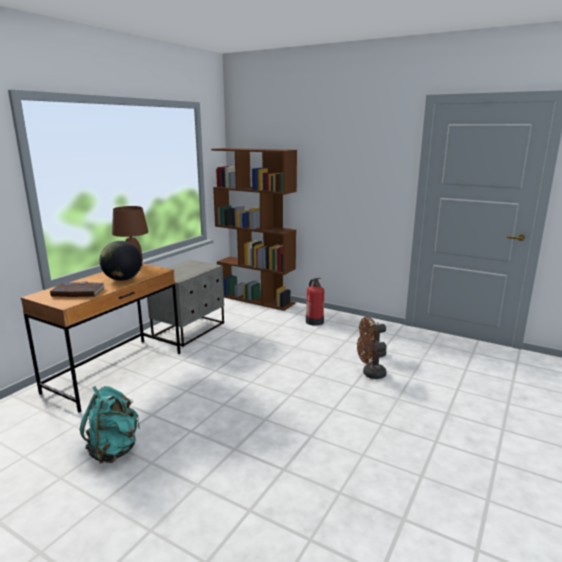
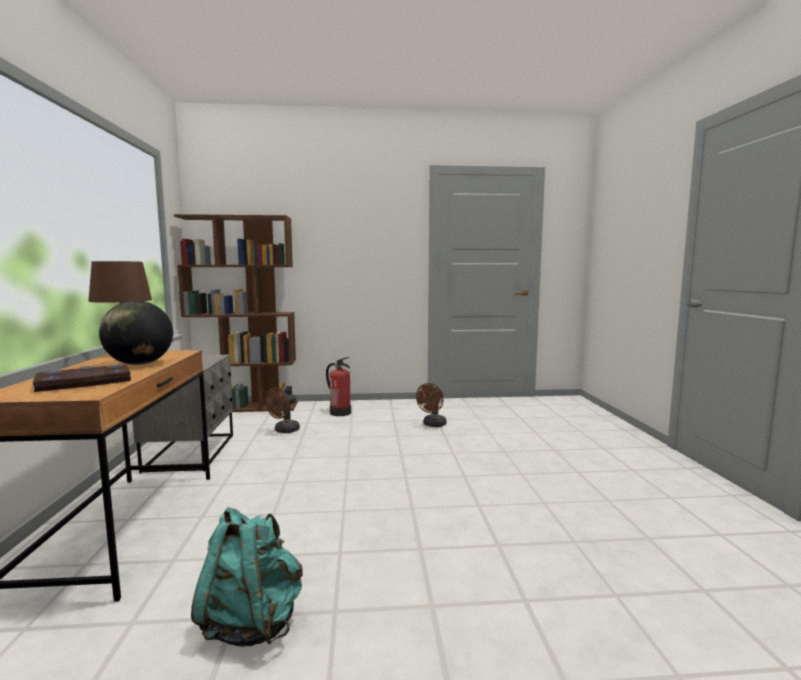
camera: 35 degrees left, 10 degrees down
(370, 374) = (455, 440): brown fan -> brown fan (284, 431)

